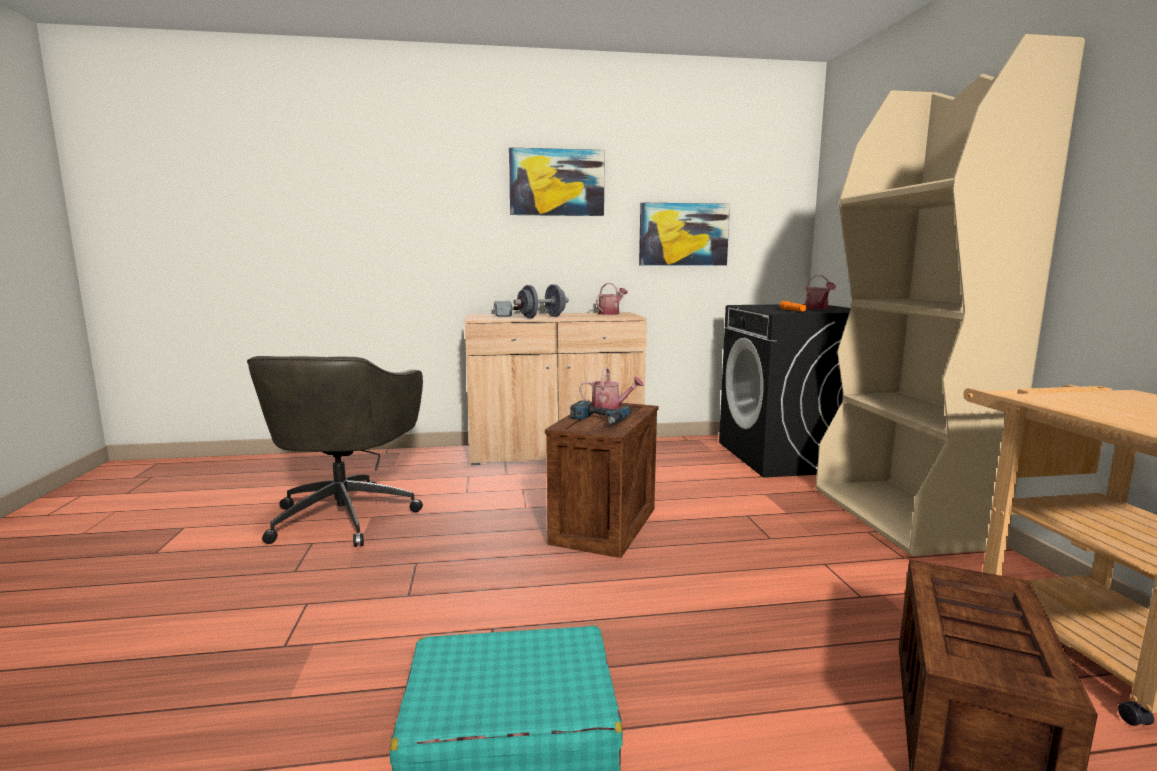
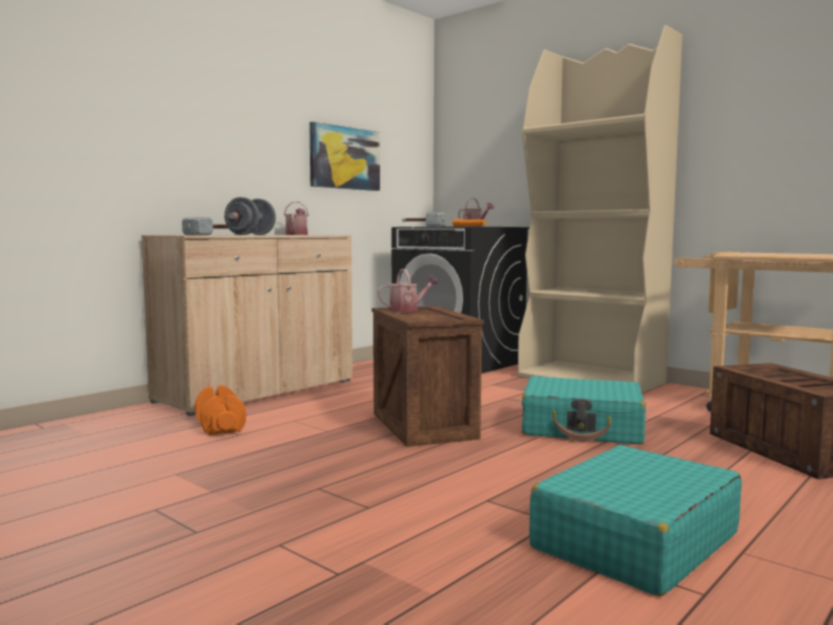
camera: 40 degrees left, 5 degrees down
(345, 515) = (138, 481): grey office chair -> none
(470, 480) = (220, 426): none -> orange dumbbell
(556, 182) = (234, 89): picture -> none
(598, 420) = (427, 315): power drill -> none
(748, 581) = (582, 428): none -> turquoise suitcase
(750, 307) = (423, 226): none -> hammer

